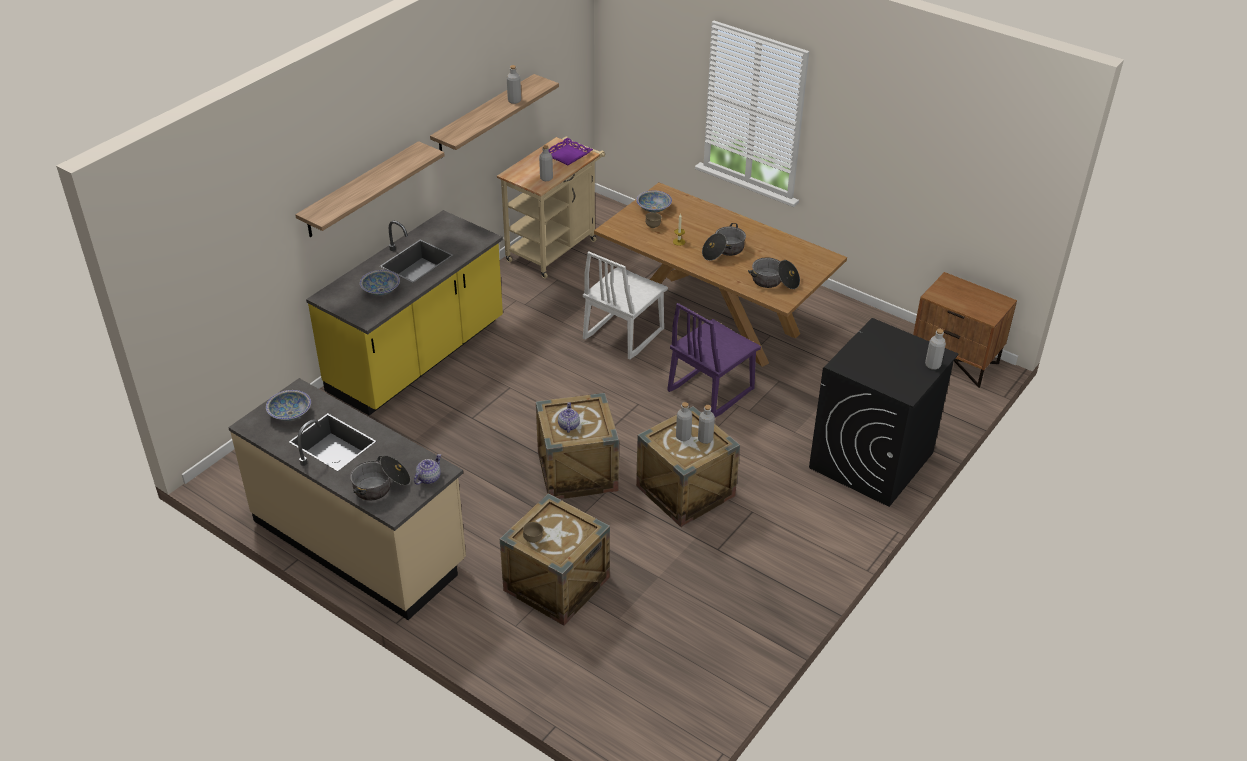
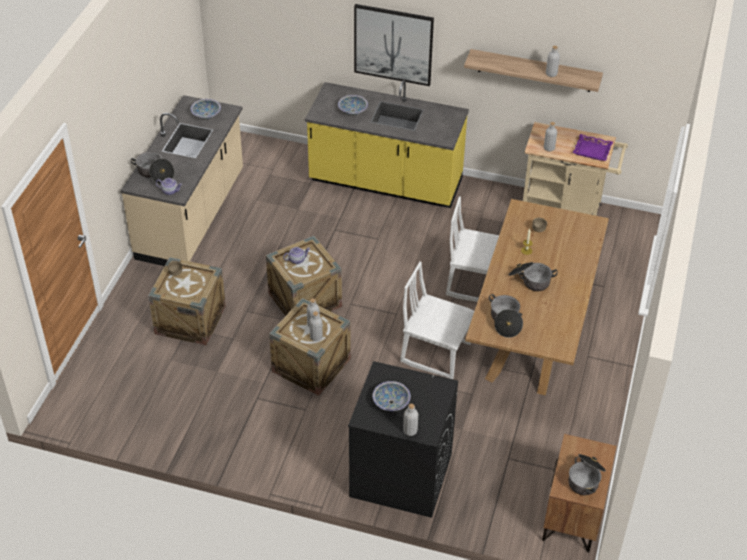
camera: 70 degrees right, 5 degrees up
(361, 190) = (393, 44): shelf -> picture
(653, 208) = (566, 224): bowl -> bowl (391, 402)
(710, 390) = (436, 352): purple chair -> white chair
(980, 300) = (585, 479): none -> cooking pot

